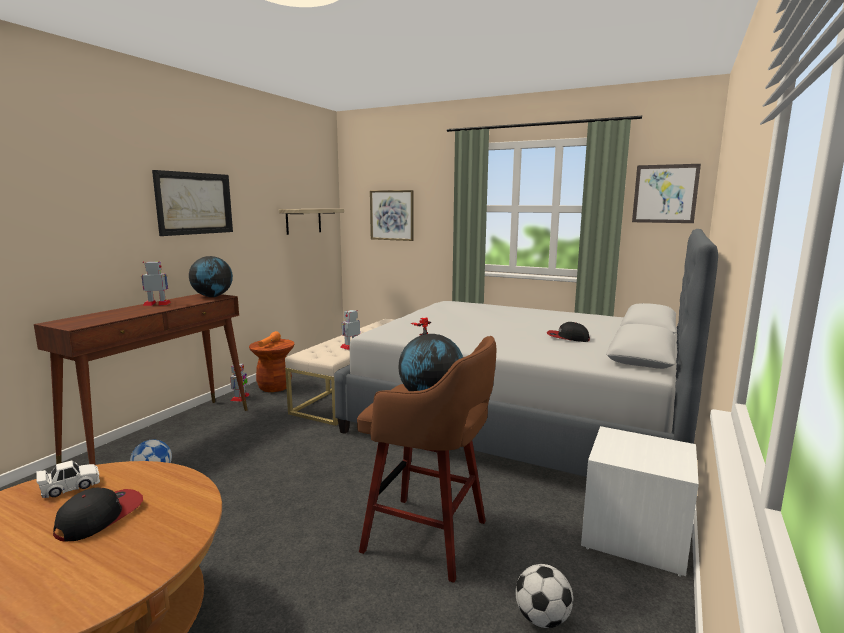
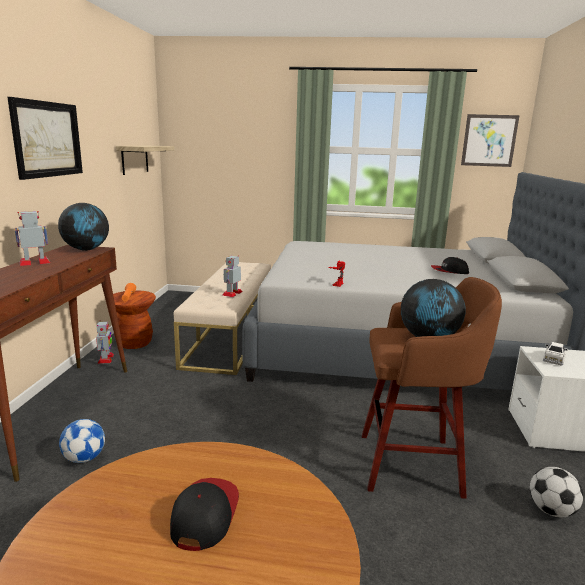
camera: 20 degrees left, 5 degrees up
(70, 487) = (123, 490): white toy car -> white toy car (553, 359)
(392, 215) = (223, 154): picture -> none

